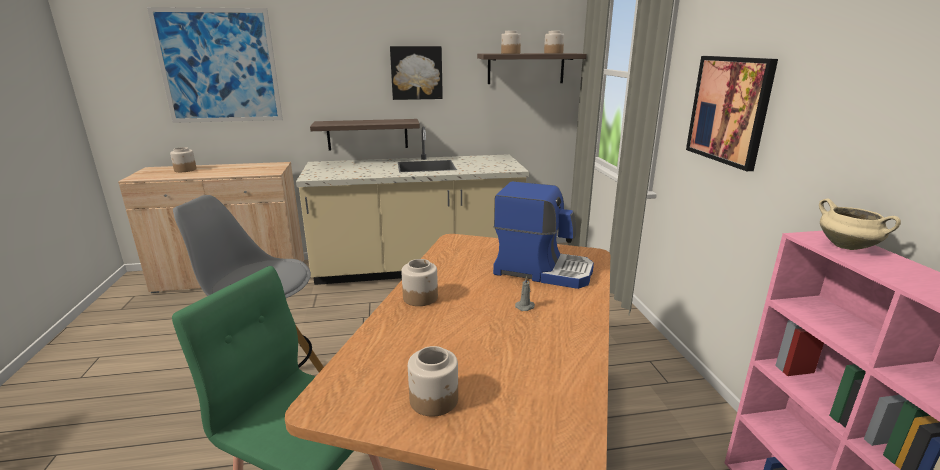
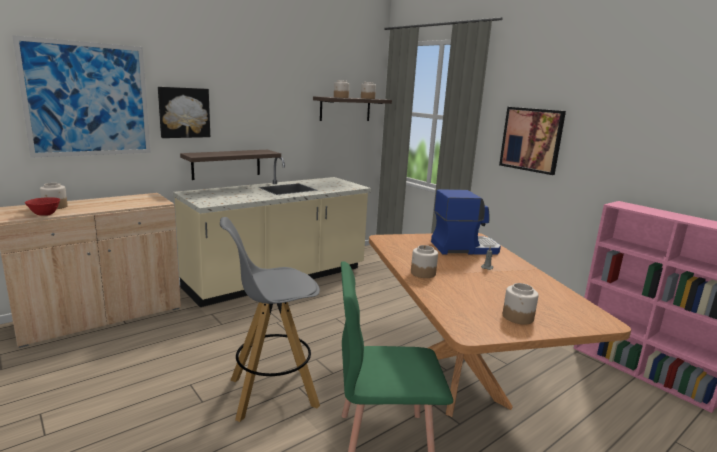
camera: 30 degrees left, 5 degrees down
(163, 177) = (44, 215): none -> red bowl
(416, 73) = (268, 110): picture -> picture (184, 112)
(848, 247) = (635, 207): beige cooking pot -> none

